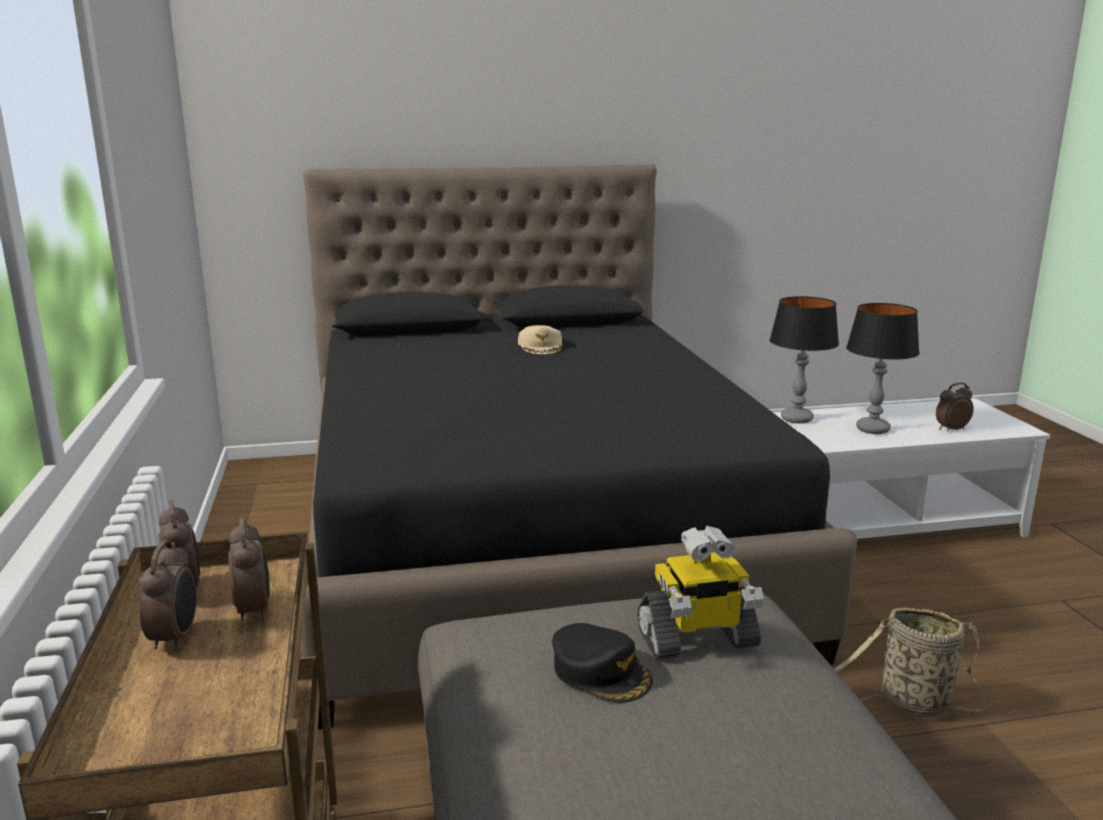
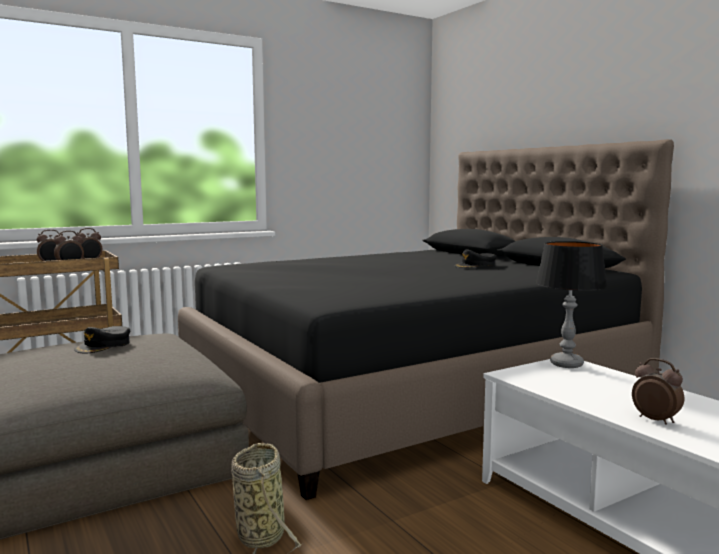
camera: 70 degrees right, 10 degrees down
(541, 346) = (475, 266): beige cap -> black cap
(697, 640) = (135, 357): toy robot -> none
(872, 429) = (587, 388): table lamp -> none

